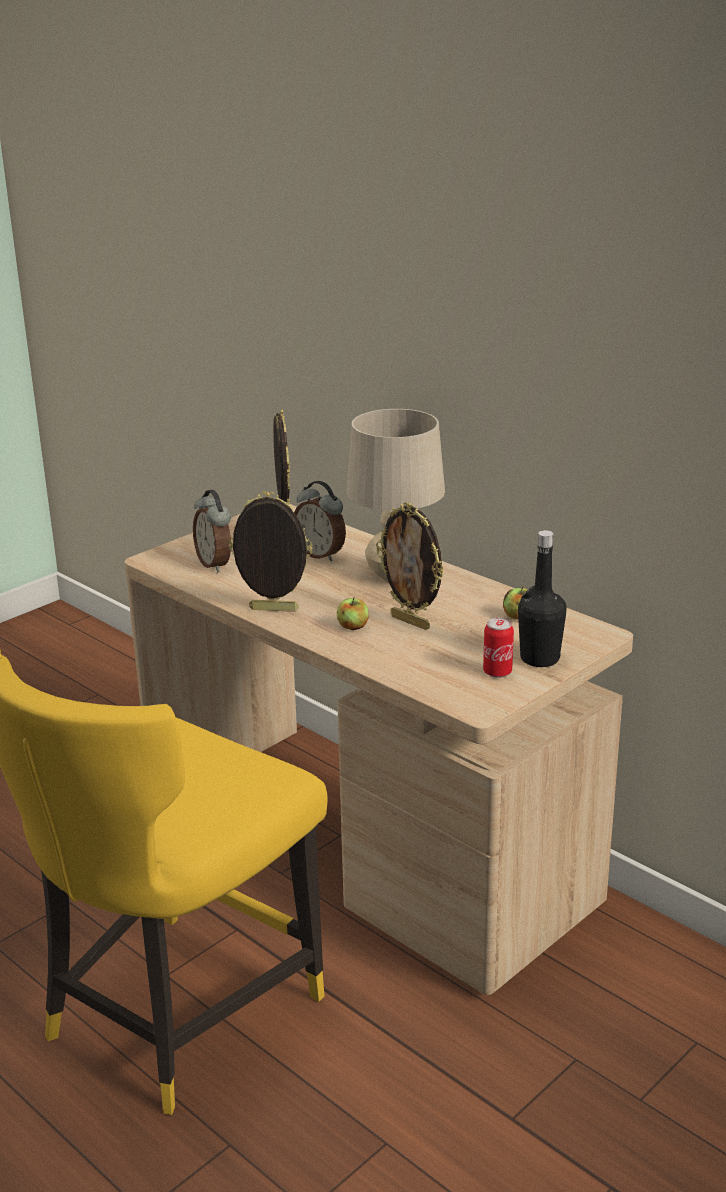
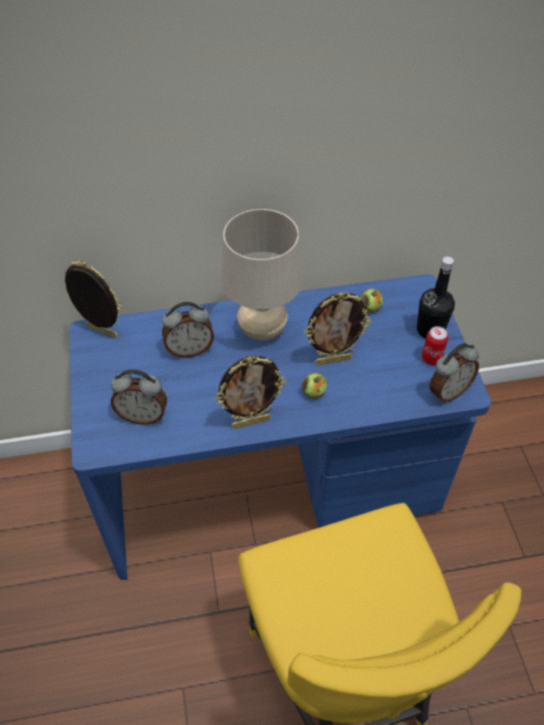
camera: 55 degrees left, 25 degrees up
(273, 611) = (251, 421): picture frame -> picture frame turned 150 degrees counterclockwise
(369, 849) = (271, 484): beige desk -> blue desk
(462, 696) = (448, 391): none -> alarm clock

